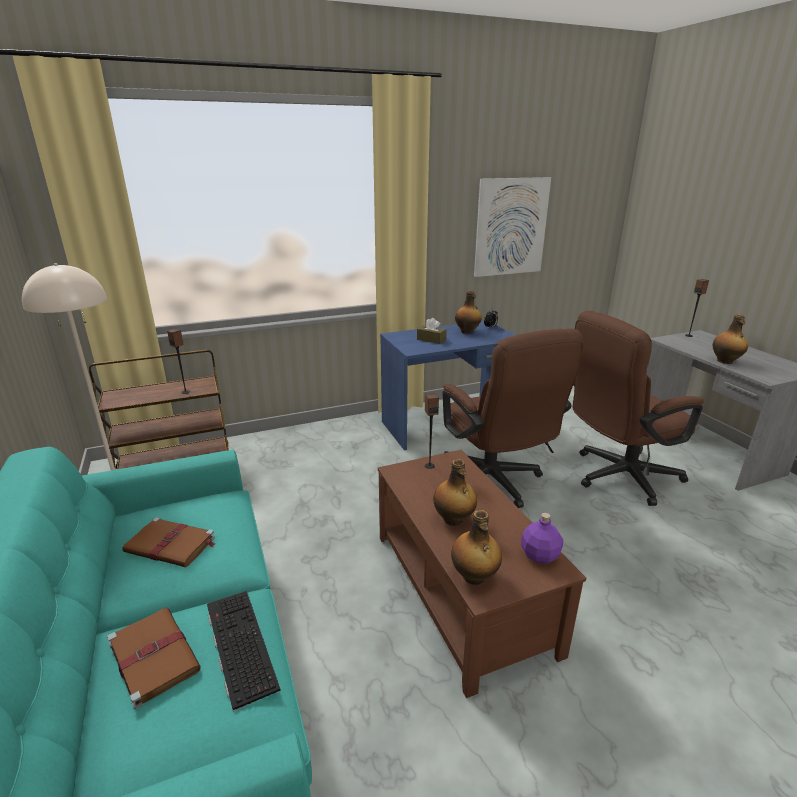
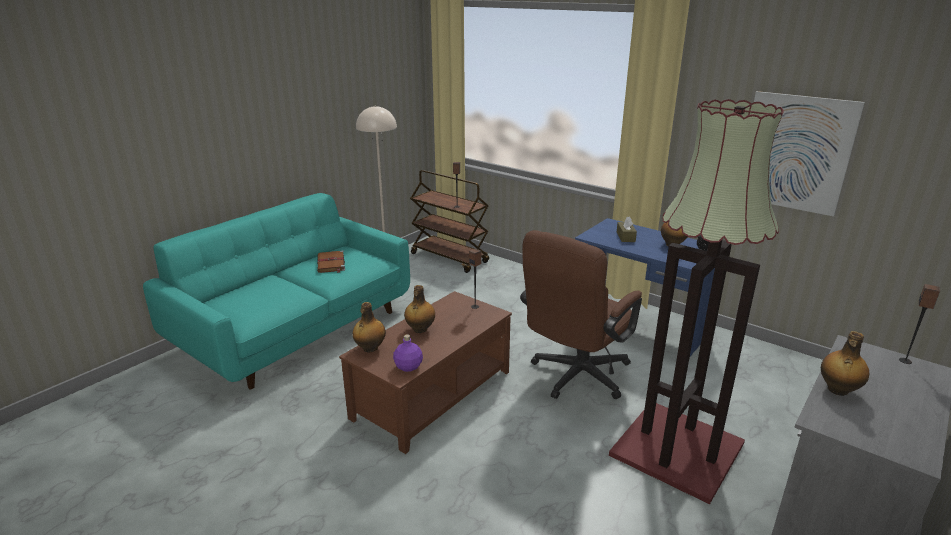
camera: 60 degrees right, 0 degrees up
(153, 655) = (265, 287): brown book -> none
(238, 644) = (280, 301): keyboard -> none
(617, 477) = (676, 448): brown office chair -> floor lamp

